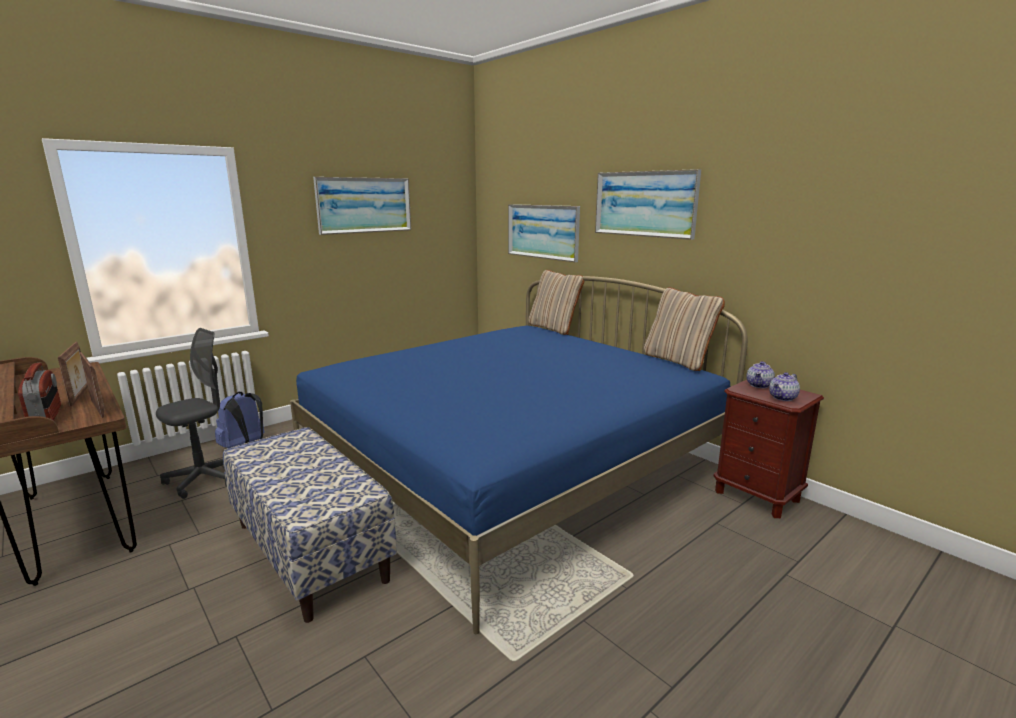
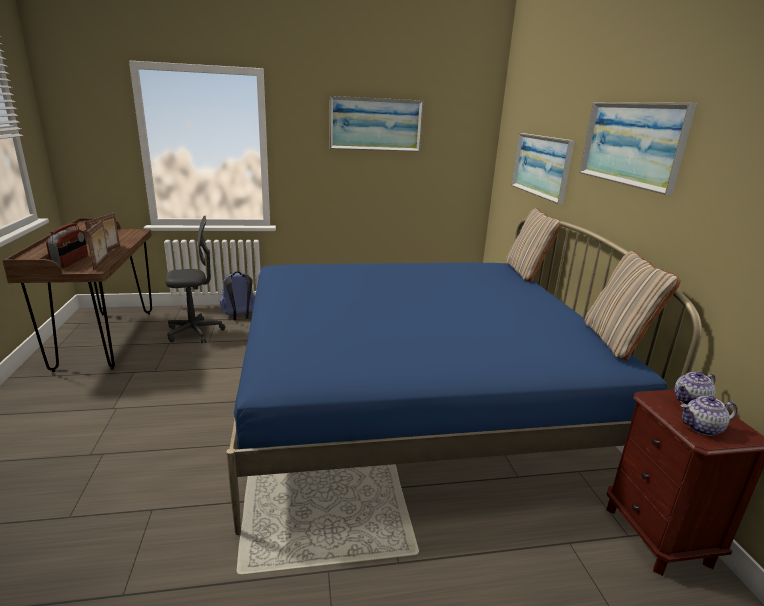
camera: 30 degrees right, 5 degrees up
(311, 551) = (201, 412): bench -> none

